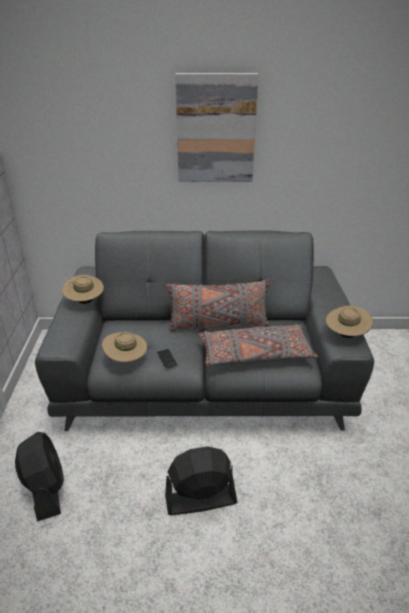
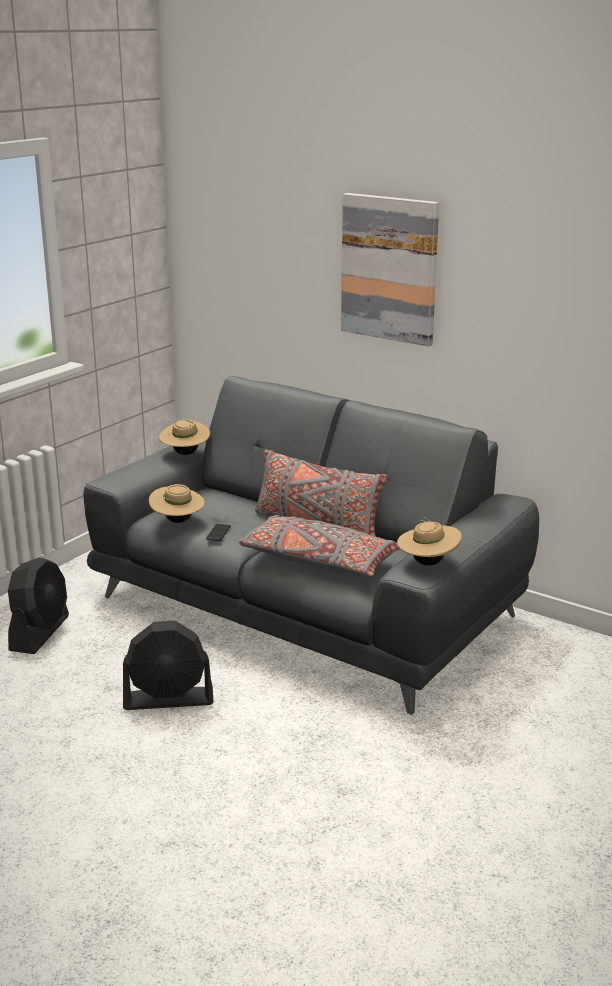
camera: 35 degrees right, 10 degrees down
(200, 499) = (169, 699): black fan -> black fan turned 150 degrees clockwise

